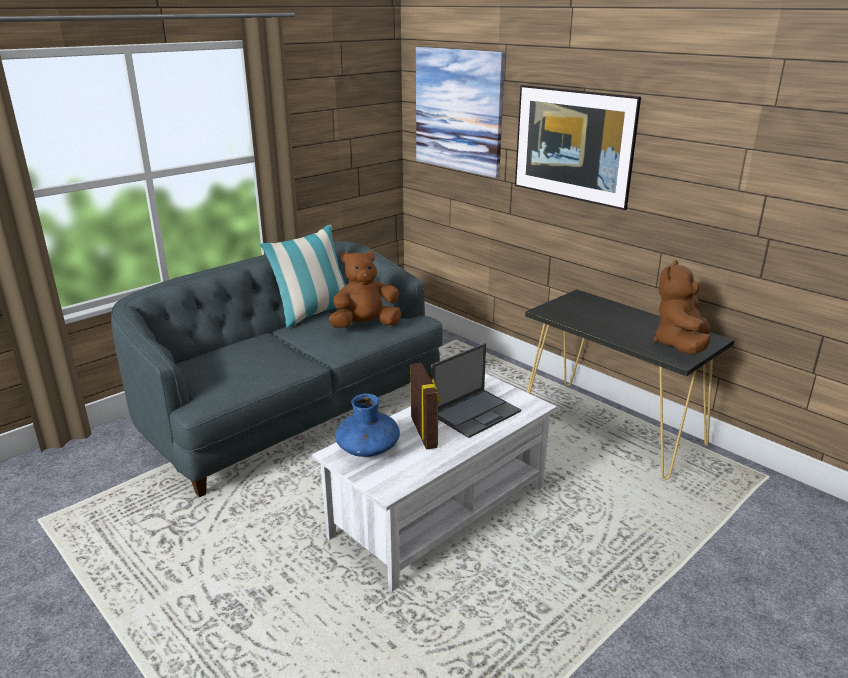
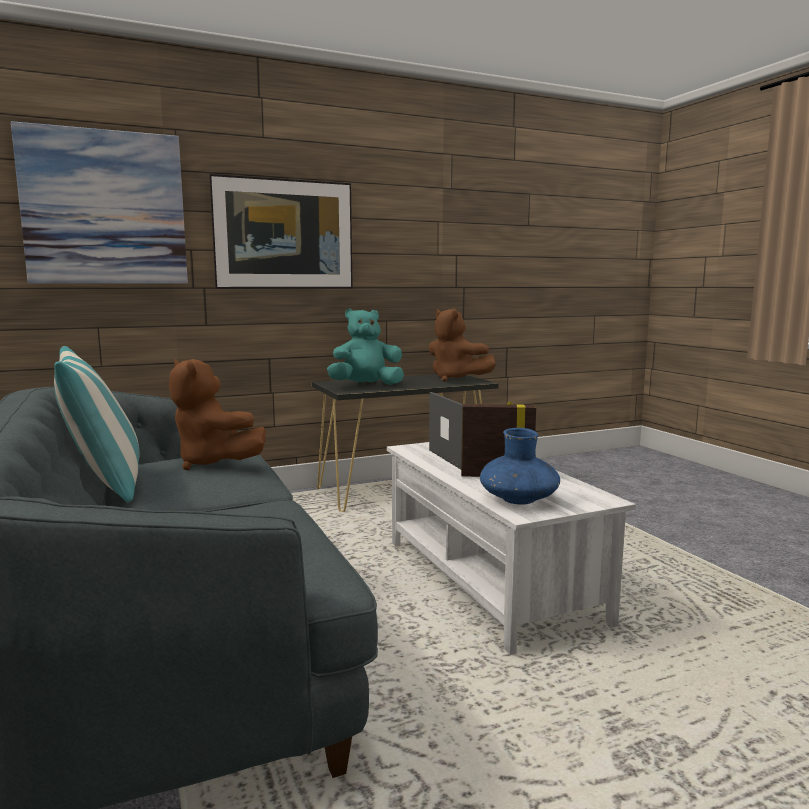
camera: 70 degrees left, 15 degrees down
(365, 325) = (213, 463): brown plush toy -> brown plush toy turned 45 degrees counterclockwise
(584, 312) = (366, 385): none -> turquoise plush toy

